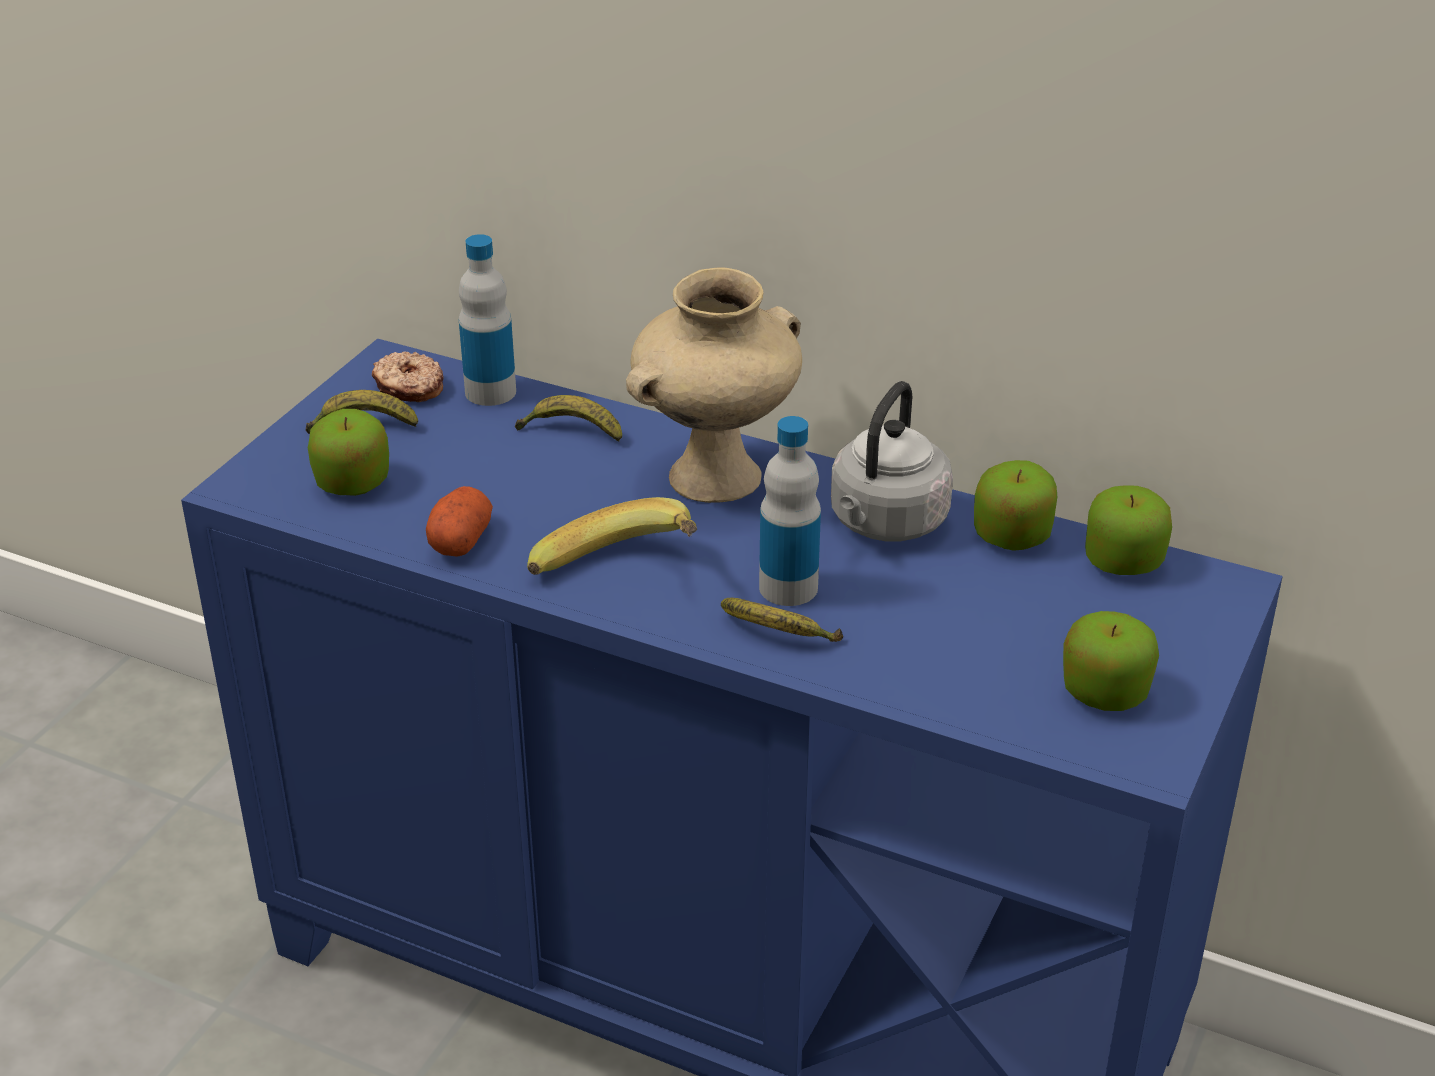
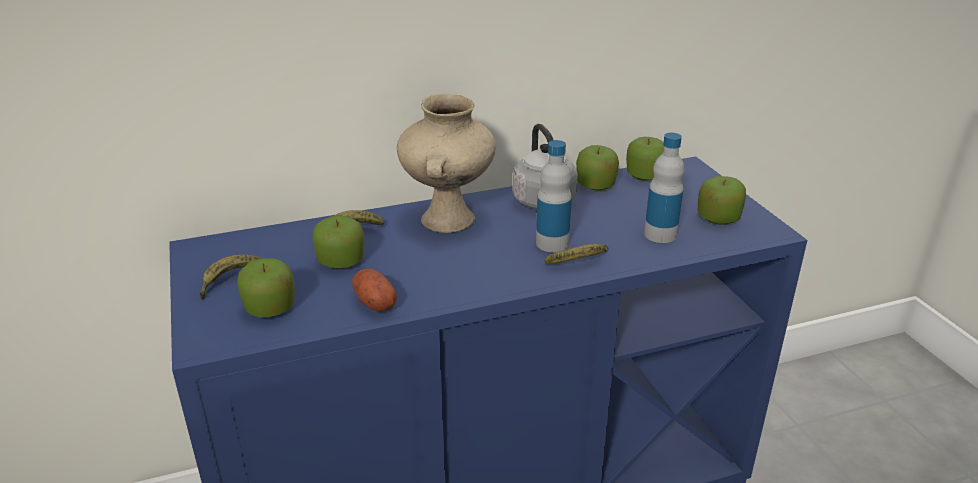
camera: 45 degrees left, 5 degrees down
(409, 388) = (228, 253): donut -> none
(490, 392) = (278, 236): bottle -> bottle (660, 234)
(504, 466) = (341, 261): none -> apple
(621, 575) = (477, 275): banana -> none

